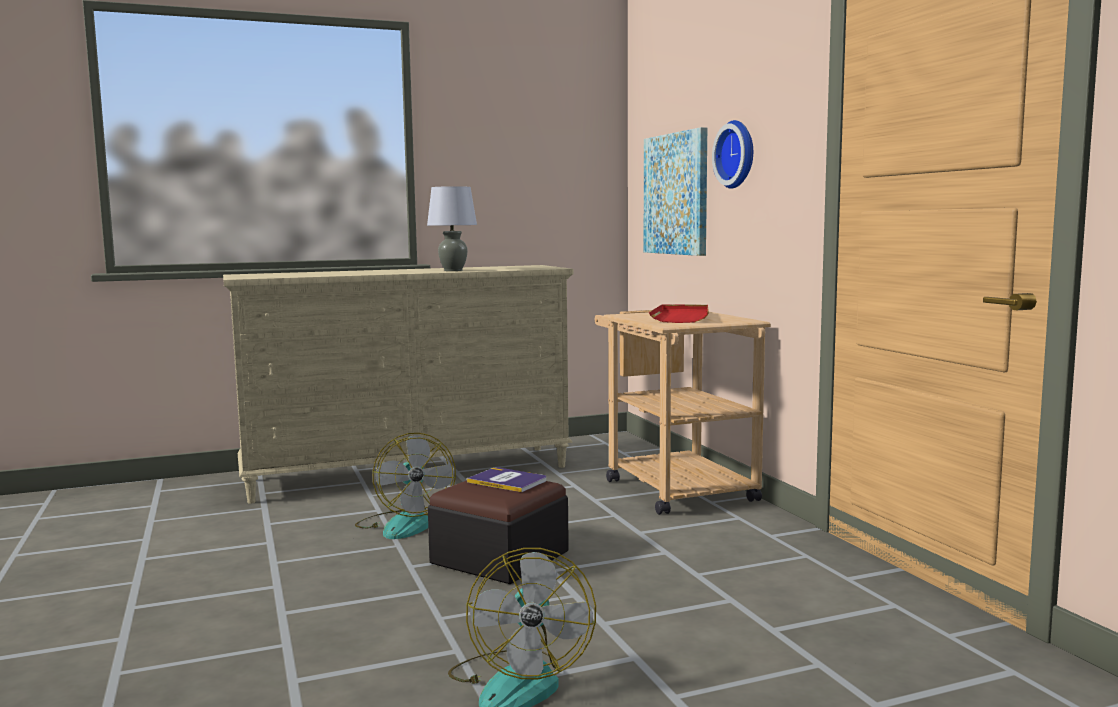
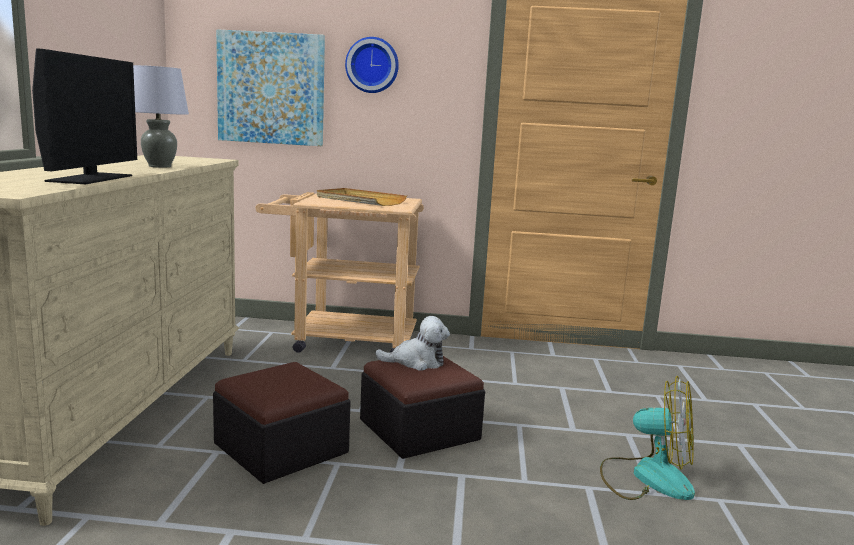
camera: 65 degrees left, 5 degrees up
(339, 274) = (91, 178): none -> monitor
(404, 524) = (281, 448): fan -> ottoman
(508, 481) = (416, 362): book -> plush toy
(681, 317) = (359, 200): red tray -> beige tray

